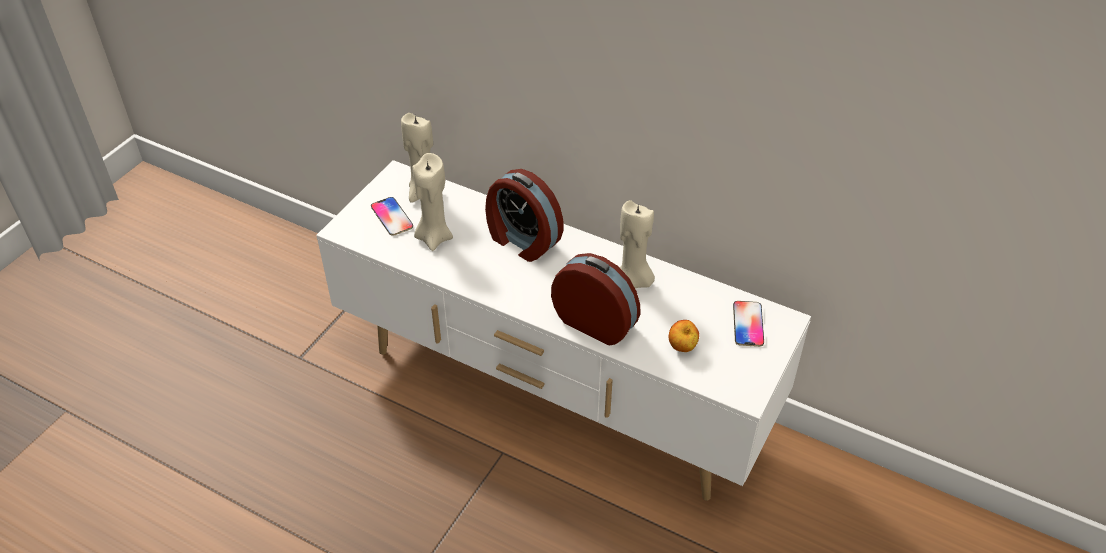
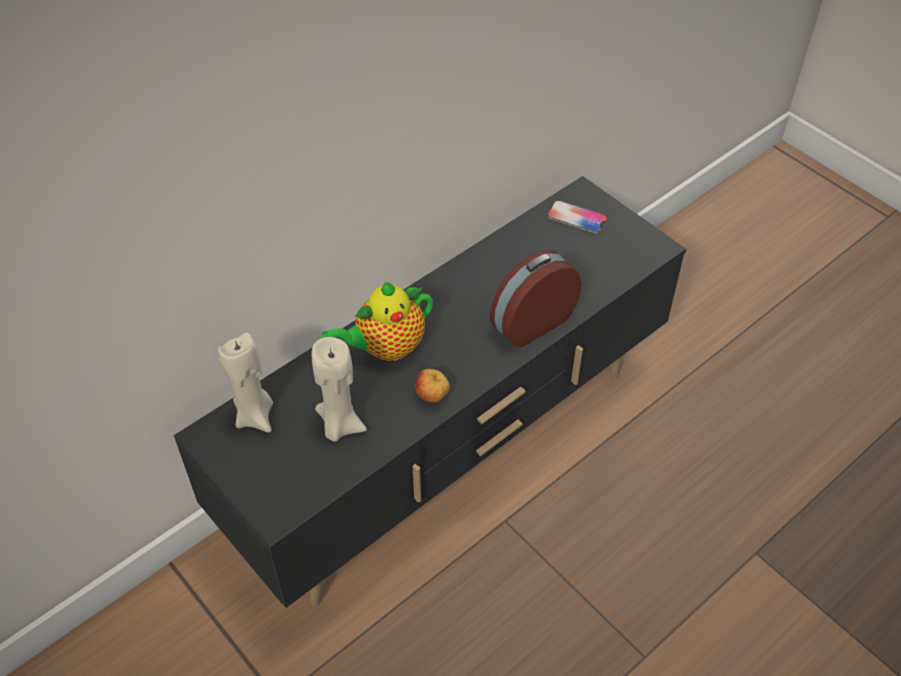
camera: 70 degrees left, 5 degrees up
(392, 217) = (281, 458): phone -> none
(522, 241) = (386, 347): alarm clock -> teapot
(555, 395) = (450, 453): white tv stand -> black tv stand
(633, 282) = (489, 278): beige candle -> none
(682, 347) = (588, 270): apple -> apple (432, 396)

